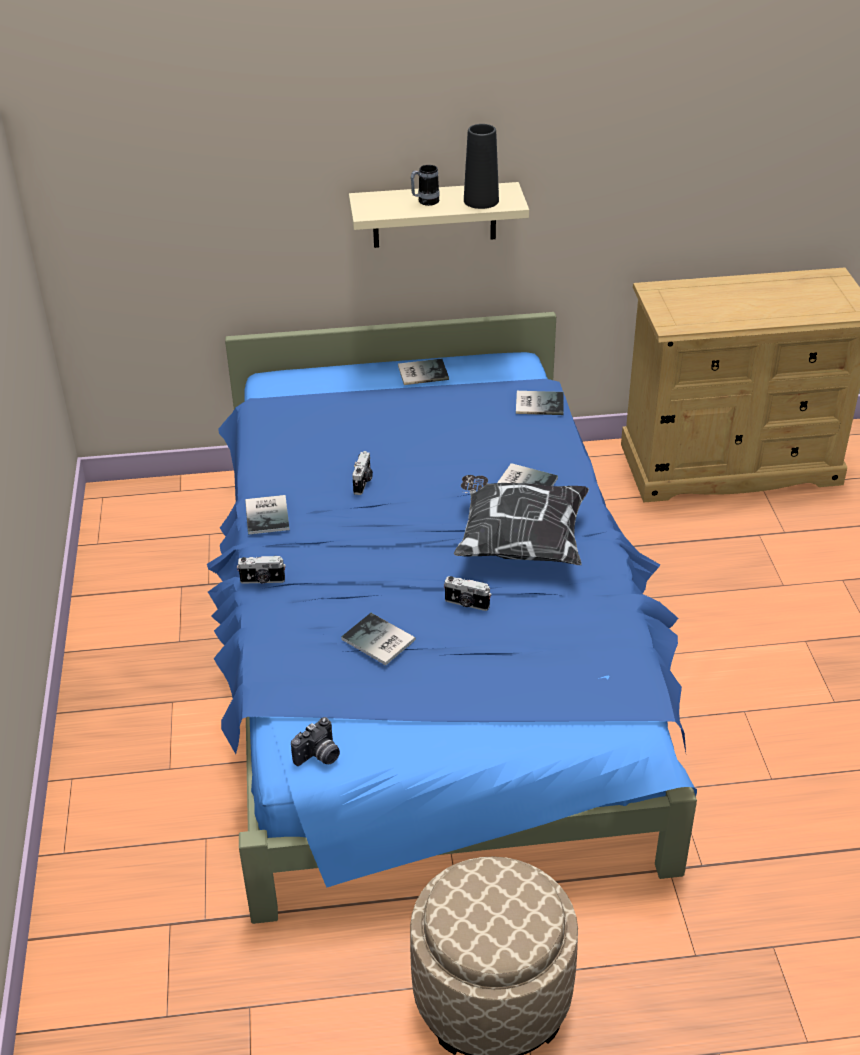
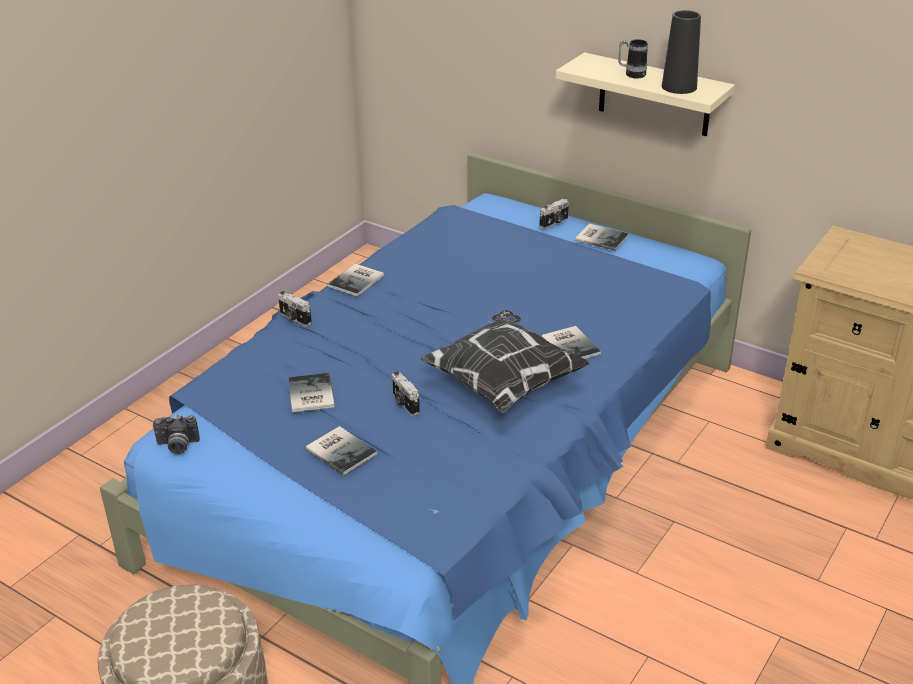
camera: 40 degrees right, 5 degrees down
(363, 482) = (450, 290): camera -> camera (554, 223)
(538, 403) = (664, 296): book -> book (341, 450)

